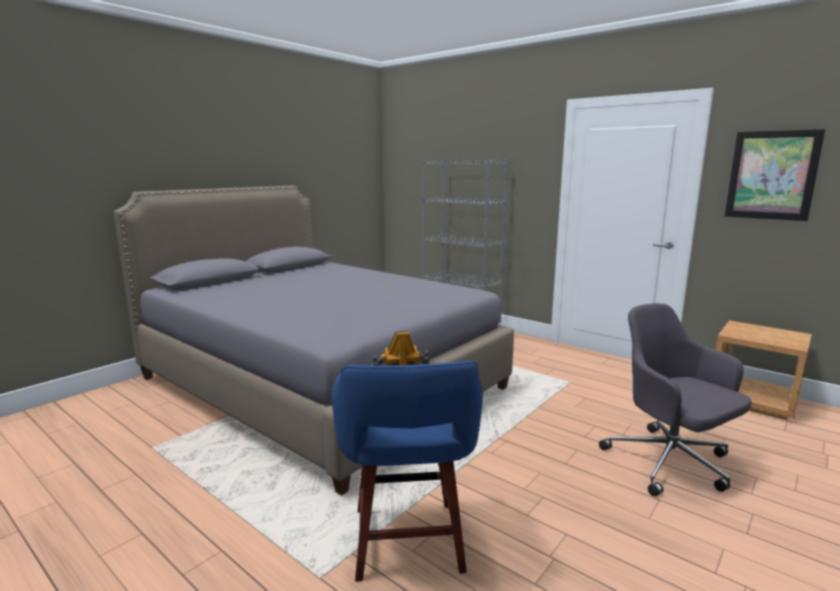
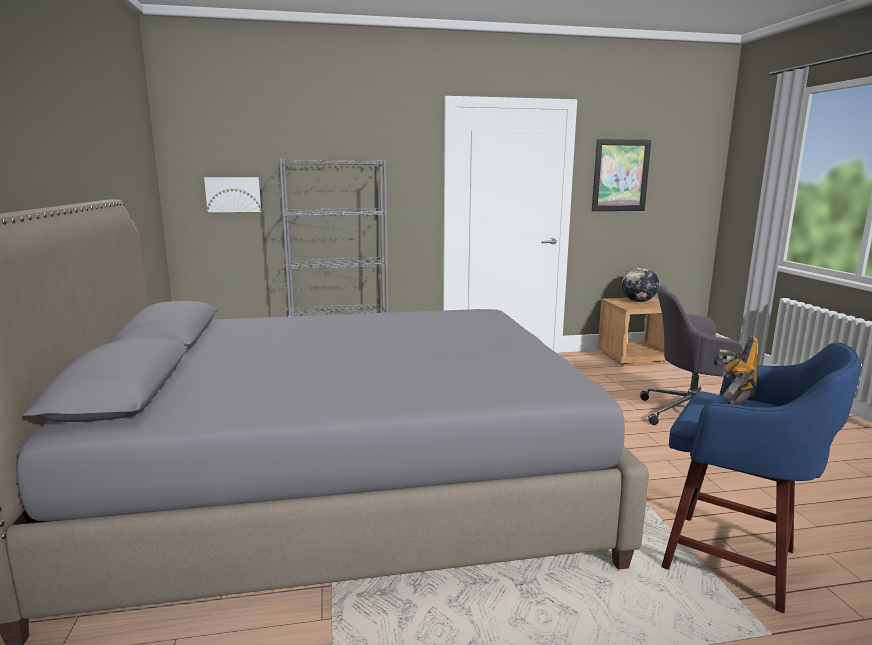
camera: 50 degrees left, 0 degrees up
(418, 185) = (233, 194): none -> picture
(766, 333) = (638, 301): none -> globe

